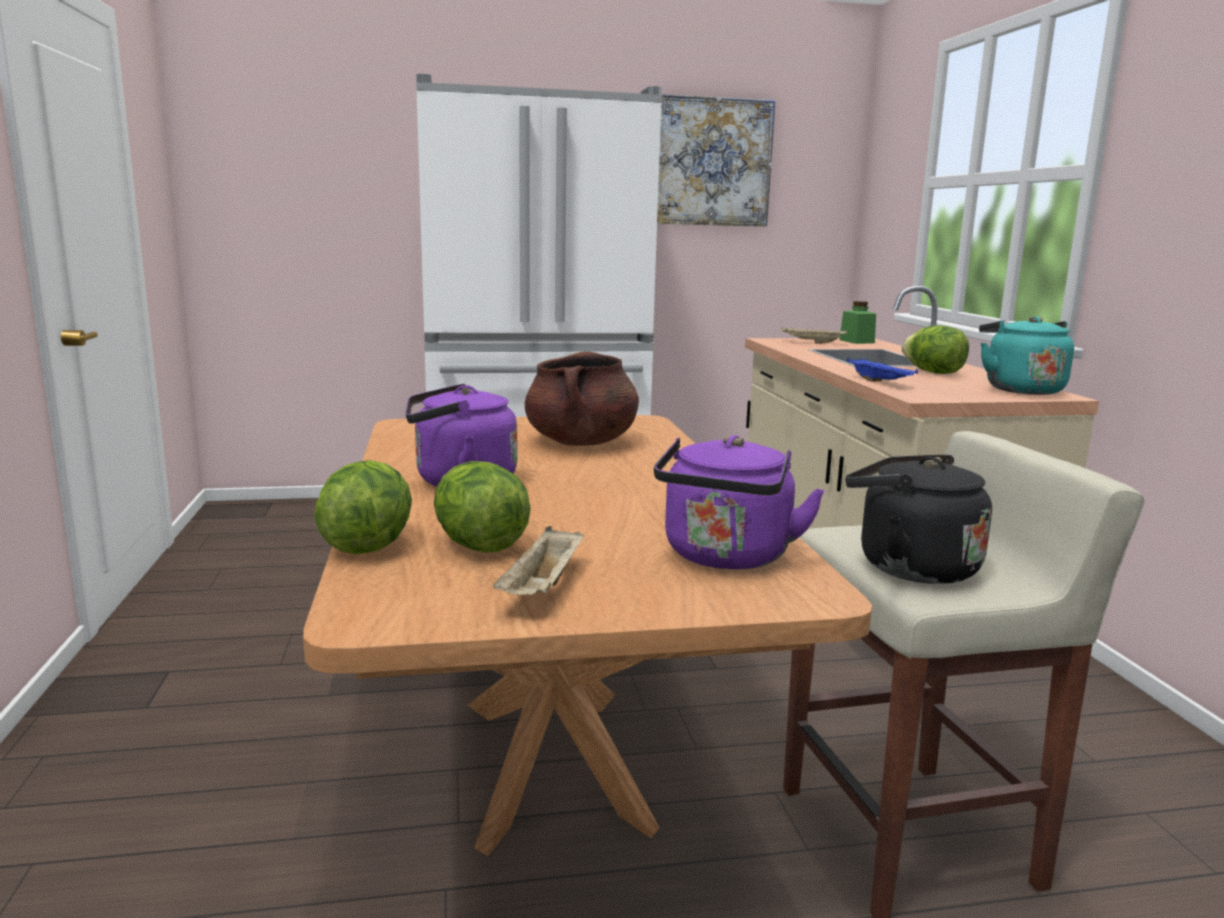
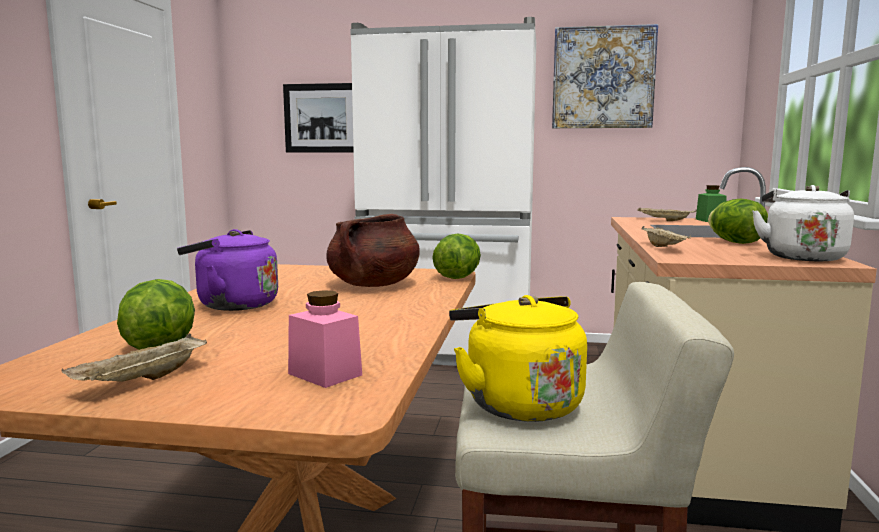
camera: 20 degrees right, 5 degrees down
(335, 199) = (322, 118): none -> picture
(368, 545) = (88, 340): lettuce -> lettuce (457, 277)
(726, 558) = (325, 374): purple kettle -> pink jar
(880, 382) = (664, 247): blue tray -> beige tray
(909, 567) = (518, 403): black kettle -> yellow kettle
(1020, 389) = (801, 257): turquoise kettle -> white kettle

